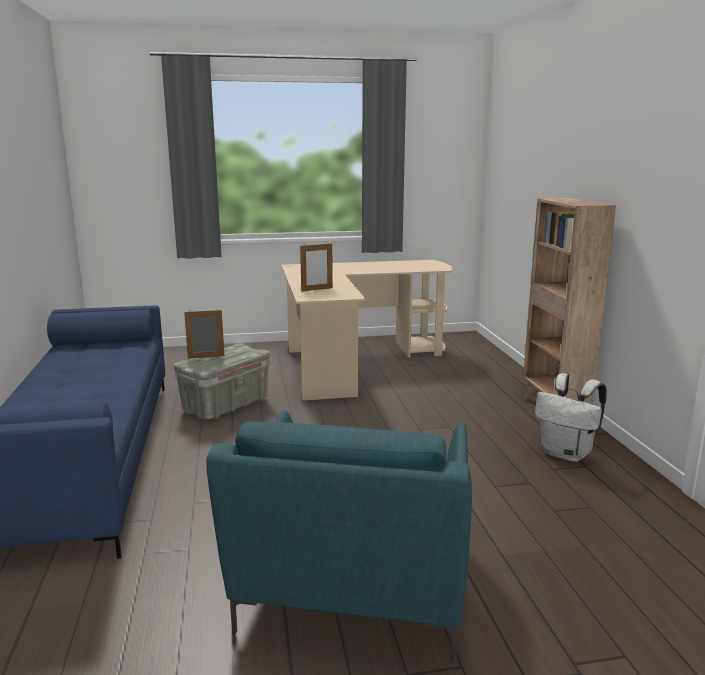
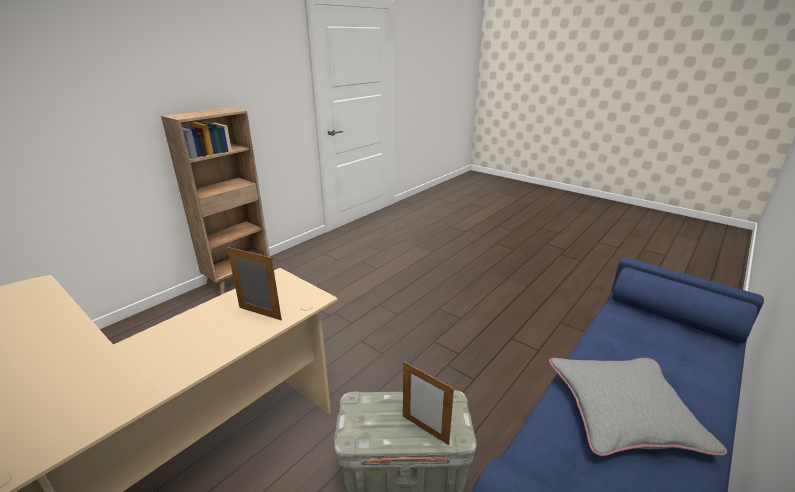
camera: 130 degrees left, 10 degrees up
(87, 376) = (623, 411): none -> grey pillow
(354, 588) = (501, 271): turquoise armchair -> none
(567, 454) = (314, 260): white backpack -> none

